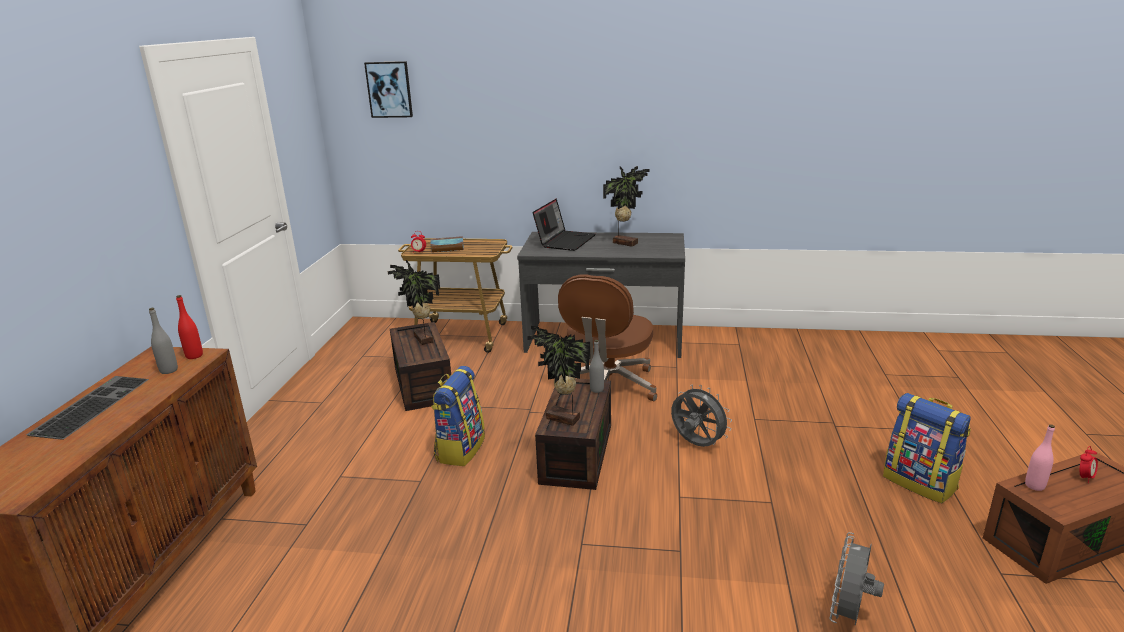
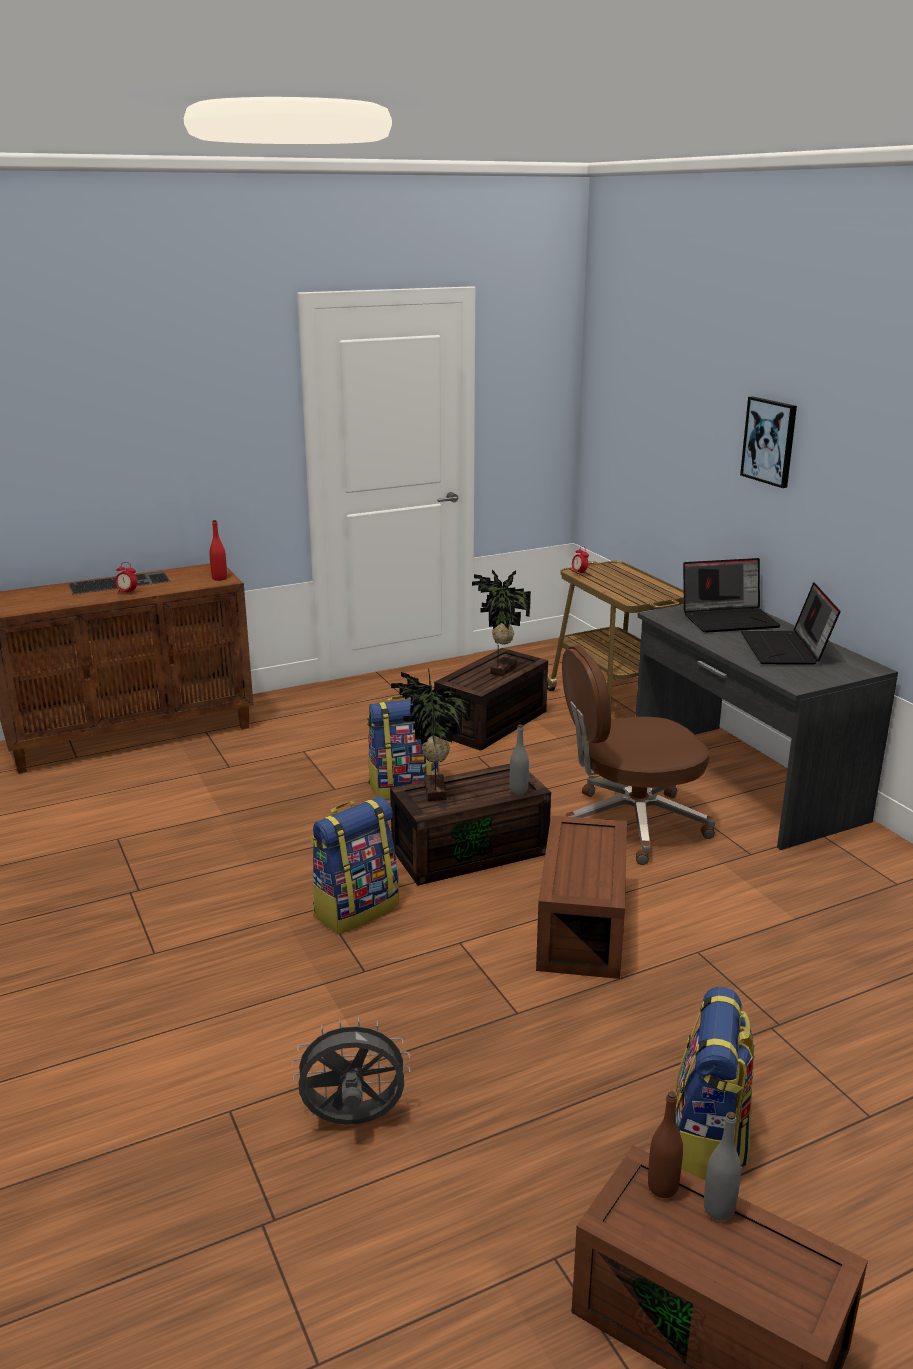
camera: 55 degrees right, 0 degrees up
(169, 370) = (189, 581): grey bottle -> grey bottle (719, 1209)
(389, 89) = (634, 364): picture -> picture (770, 441)
(446, 247) = (616, 579): book -> none
(599, 528) = (355, 909): none -> backpack
(625, 243) = (786, 649): potted plant -> laptop
(696, 445) = (579, 924): grey fan -> brown storage box
(1034, 486) = (662, 1187): pink bottle -> brown bottle
(1084, 477) = (754, 1249): alarm clock -> alarm clock (127, 592)

